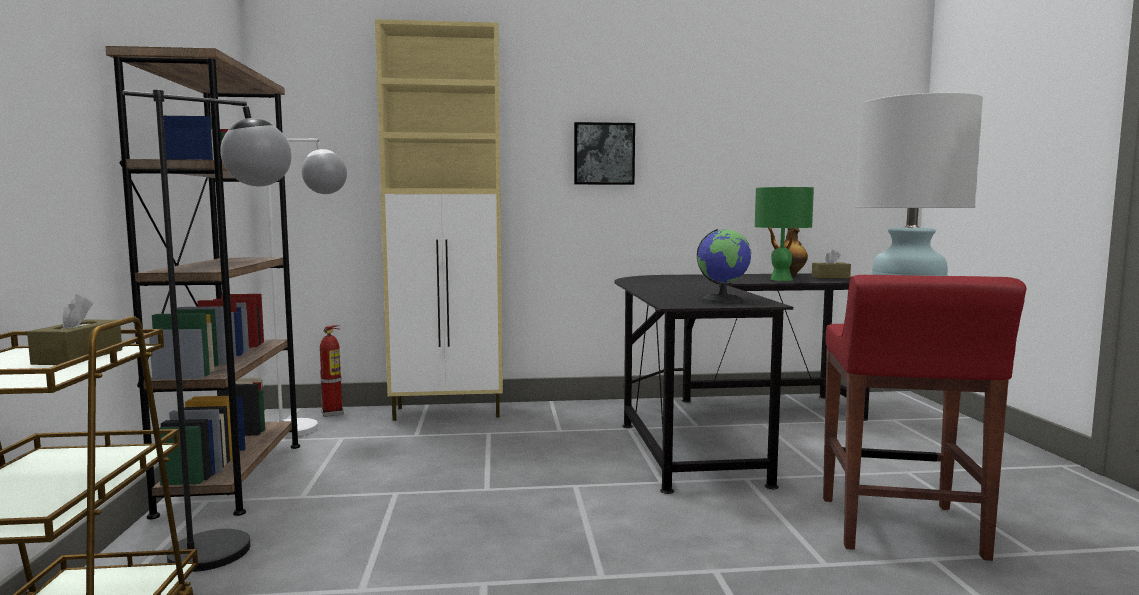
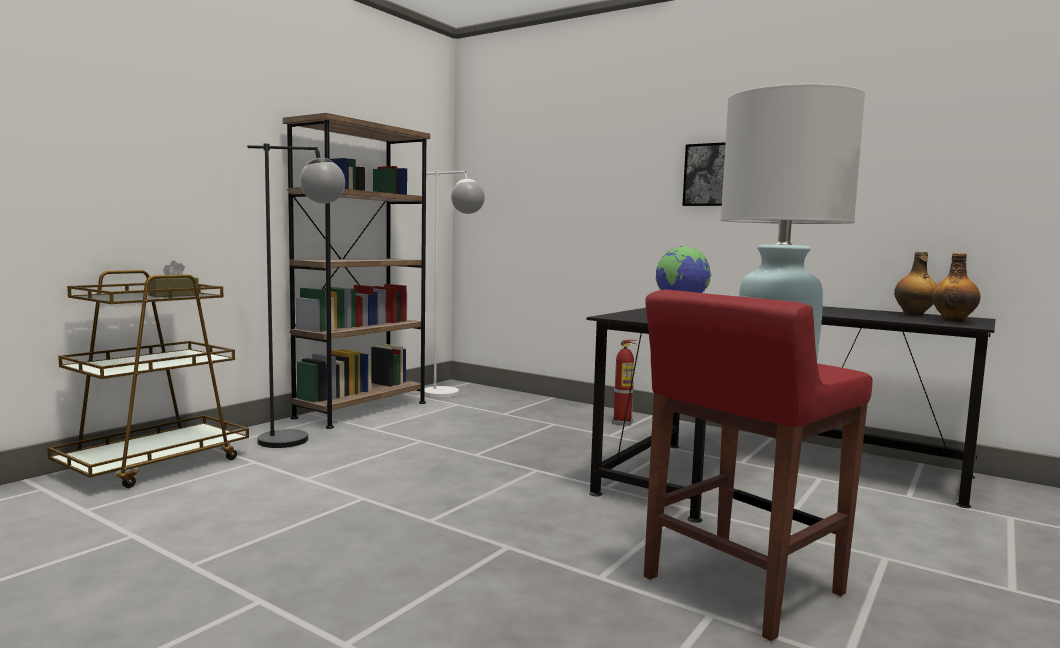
camera: 40 degrees right, 0 degrees up
(333, 413) = (482, 389): fire extinguisher -> fire extinguisher (622, 423)
(449, 412) = (556, 405): beige cabinet -> none
(781, 279) = (868, 316): green table lamp -> none
(830, 277) = (953, 320): brown tissue box -> bottle

